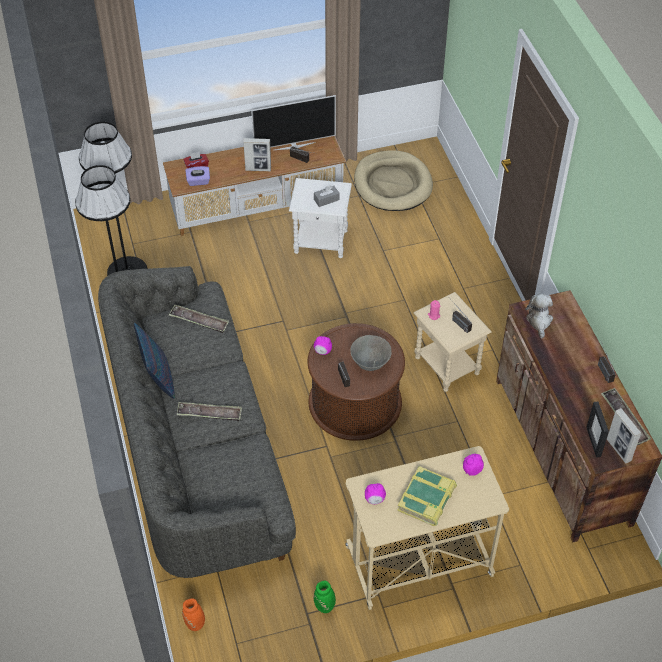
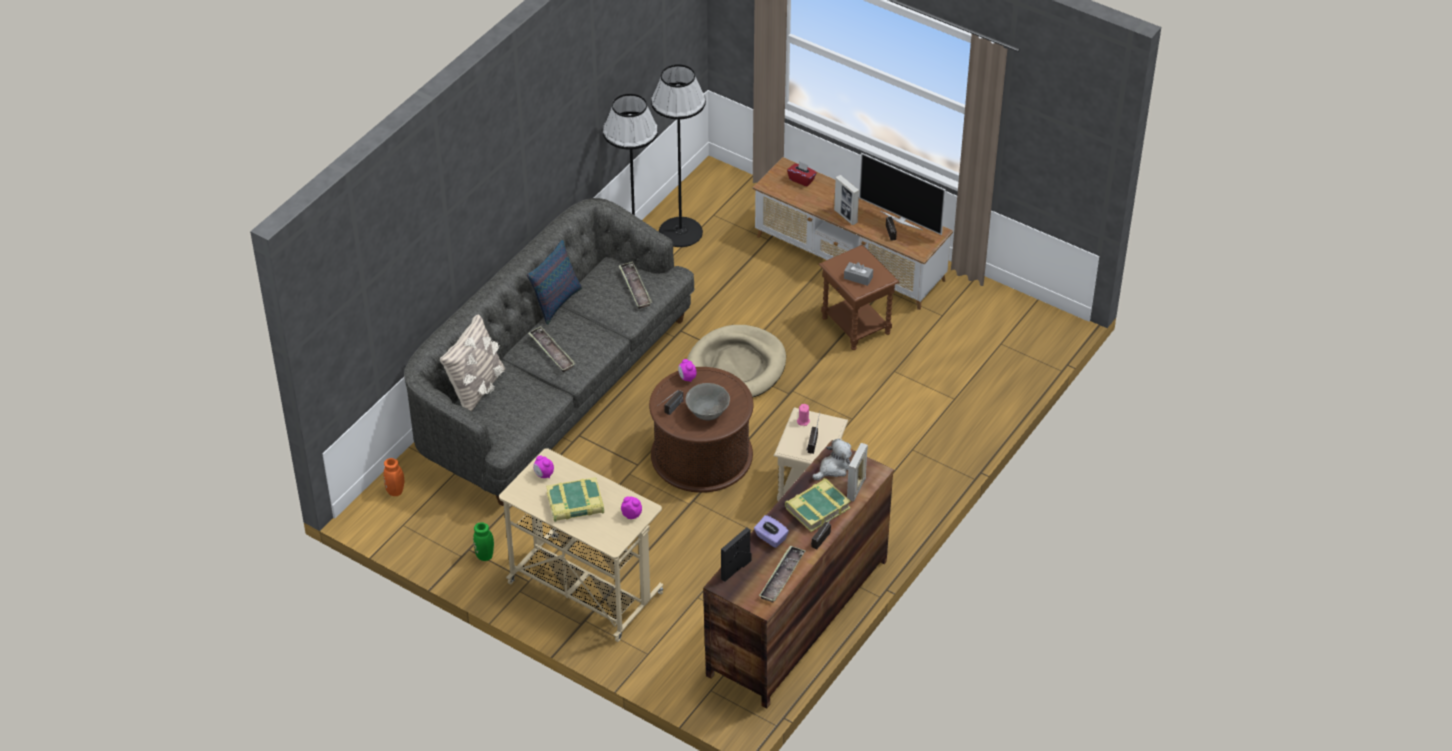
camera: 50 degrees right, 5 degrees down
(195, 488) = (477, 389): none -> beige pillow
(198, 181) = (786, 191): purple tissue box -> purple tissue box (770, 538)
(321, 240) = (857, 324): white side table -> brown side table
(392, 184) = (984, 328): beige dog bed -> beige dog bed (736, 367)
(571, 355) = (817, 508): none -> book
(619, 450) = (744, 589): picture frame -> picture frame (856, 489)

